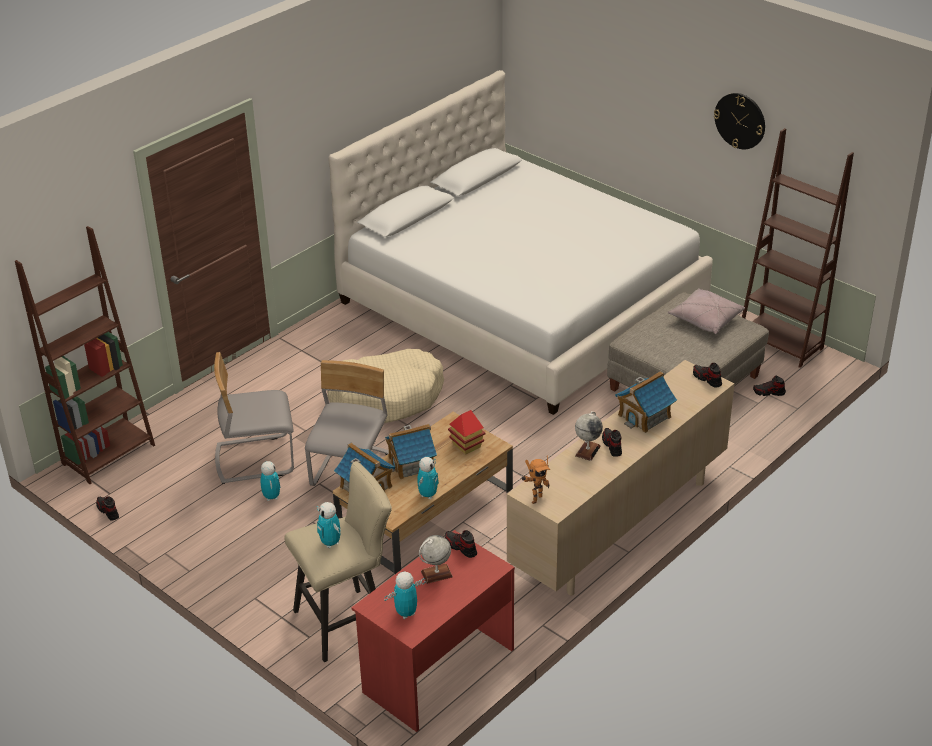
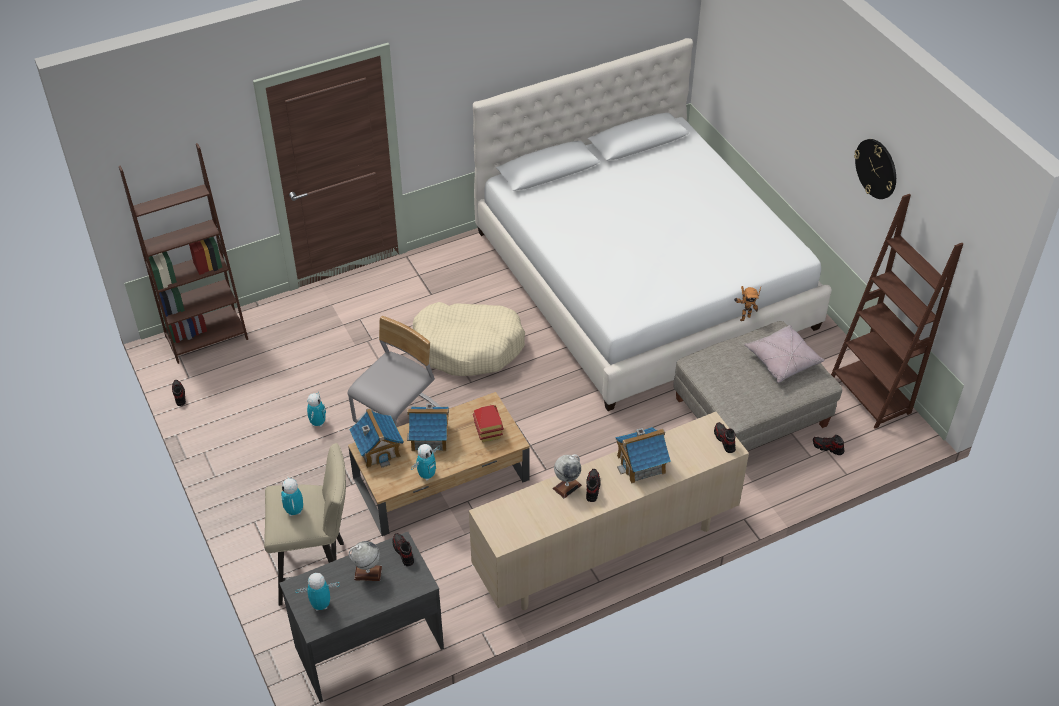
camera: 20 degrees right, 10 degrees up
(255, 459) = (323, 379): grey chair -> none
(437, 670) = (368, 646): red desk -> grey desk
(535, 499) = (490, 524): toy robot -> toy robot (744, 317)

